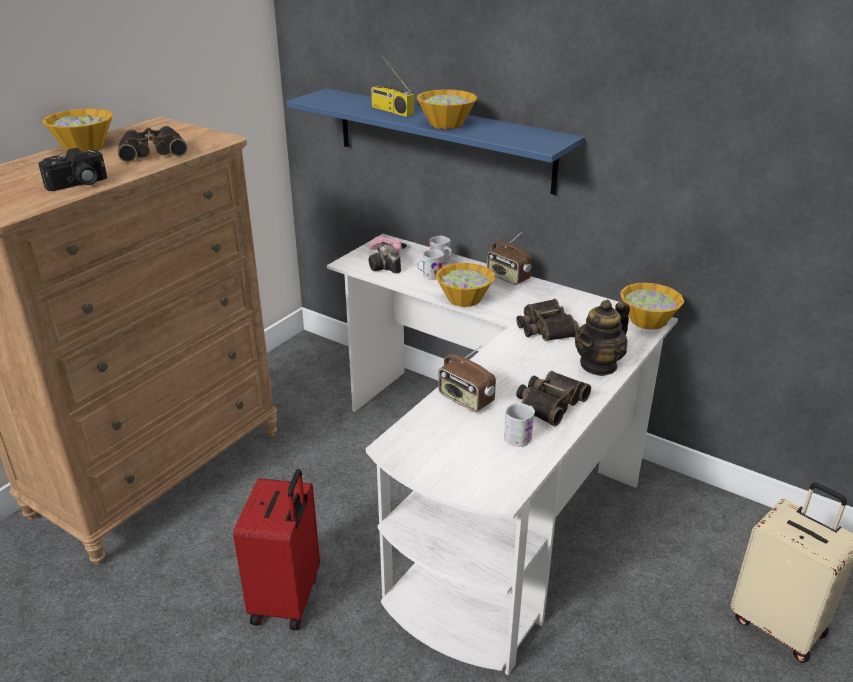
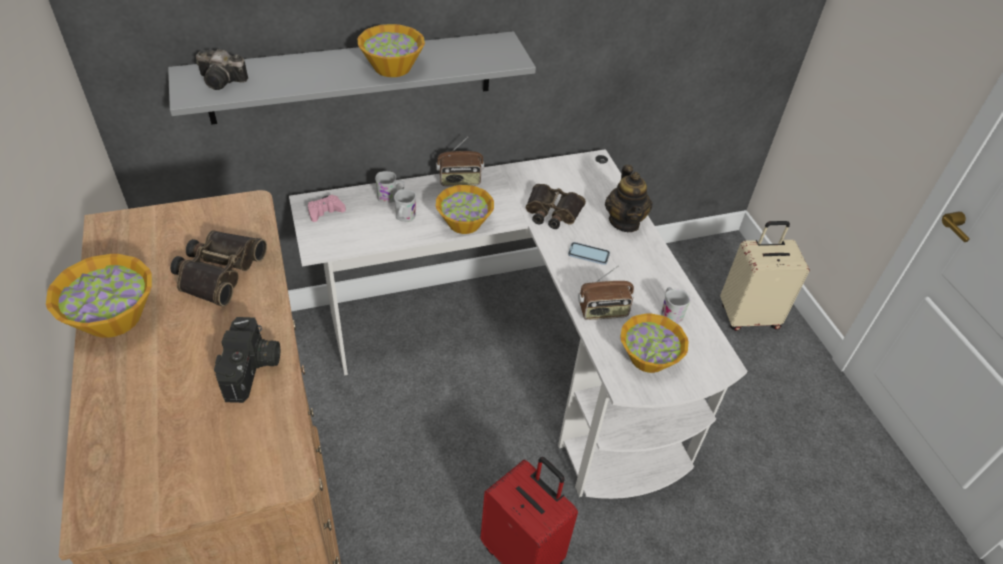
camera: 55 degrees left, 15 degrees up
(385, 268) = (356, 232): camera -> camera (224, 81)
(391, 111) = (310, 72): radio -> none
(443, 139) = (353, 77): blue shelf -> grey shelf
(524, 365) = (588, 254): none -> phone
(549, 402) = (645, 274): binoculars -> none
(647, 320) = (596, 163): bowl -> bowl (648, 357)

